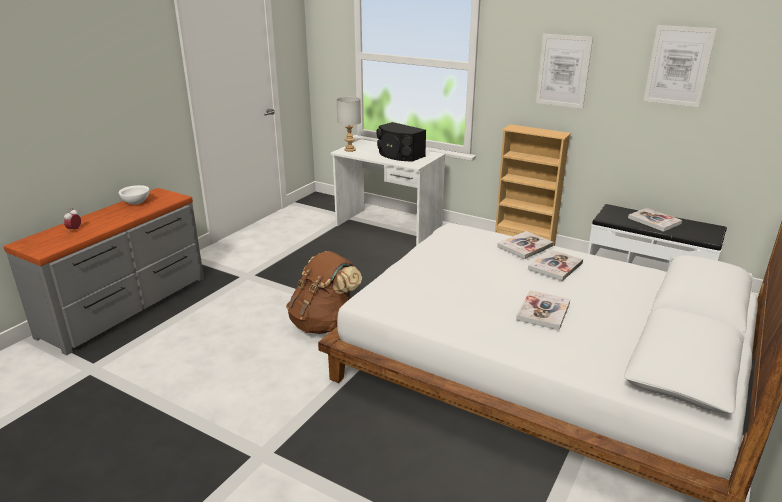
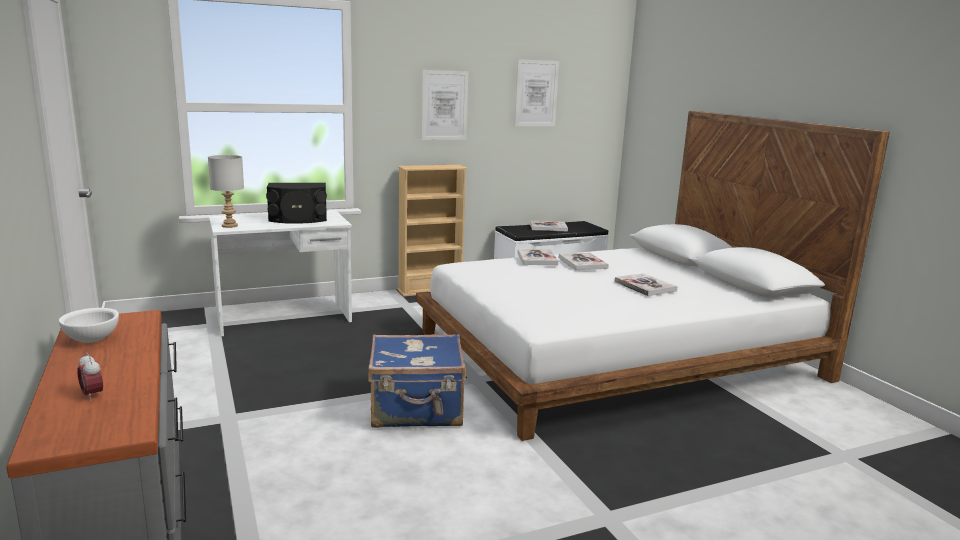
camera: 55 degrees left, 10 degrees down
(324, 324) = (417, 410): brown backpack -> blue suitcase

